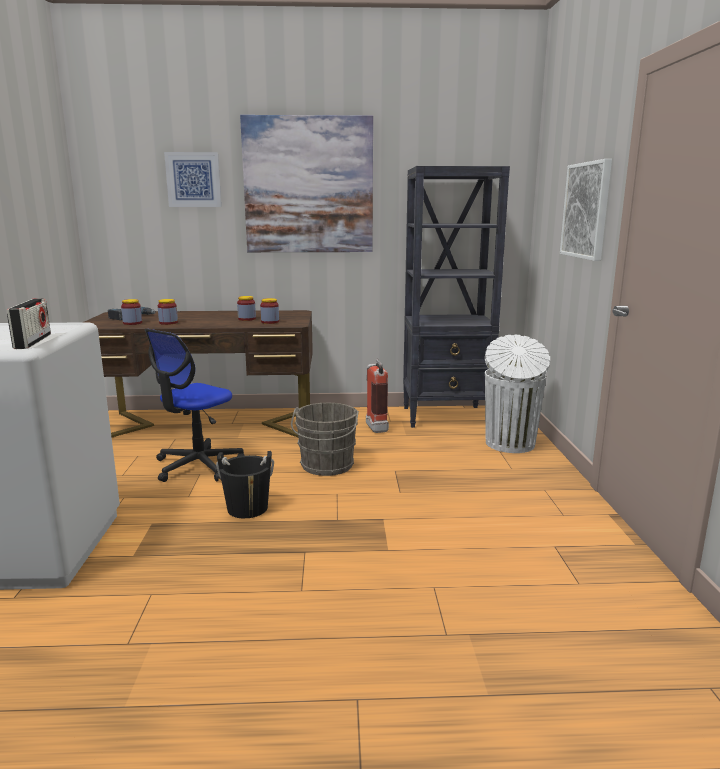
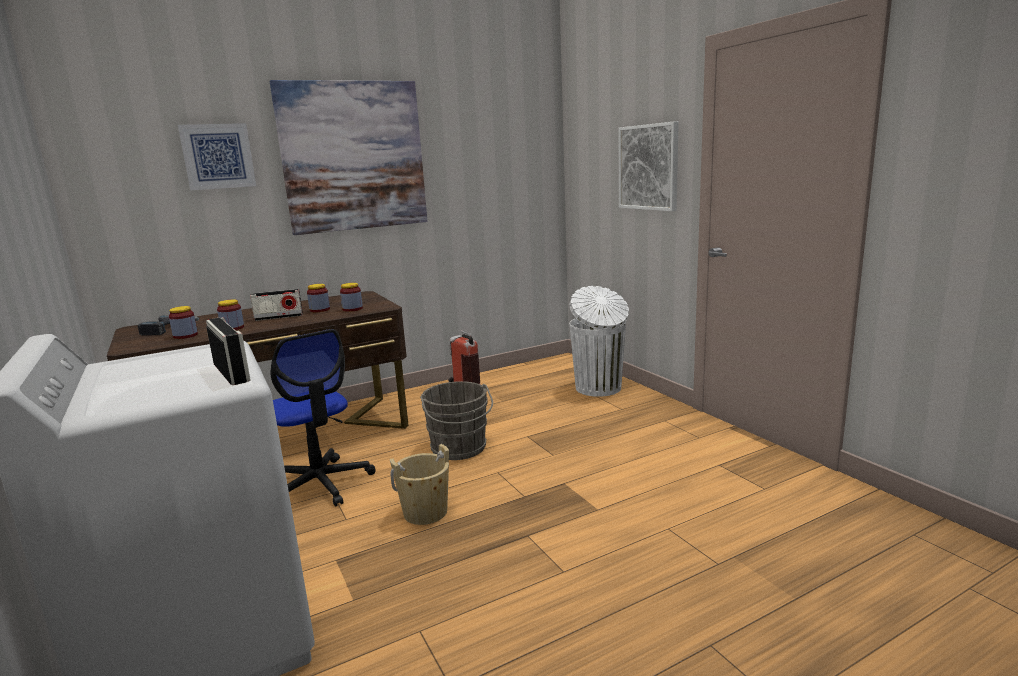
camera: 25 degrees left, 0 degrees up
(198, 466) = (320, 484): office chair -> office chair turned 45 degrees counterclockwise
(210, 320) = (279, 317): none -> radio
(247, 508) = (425, 512): black bucket -> beige bucket
(446, 416) = (520, 375): black bookcase -> none

